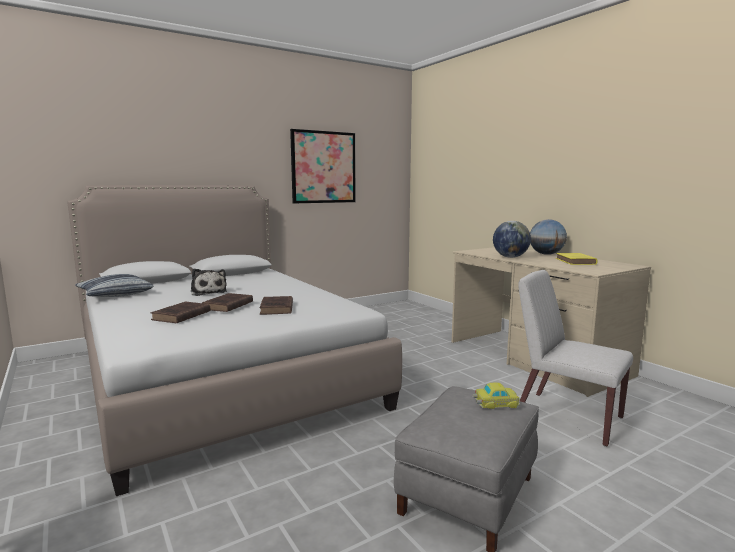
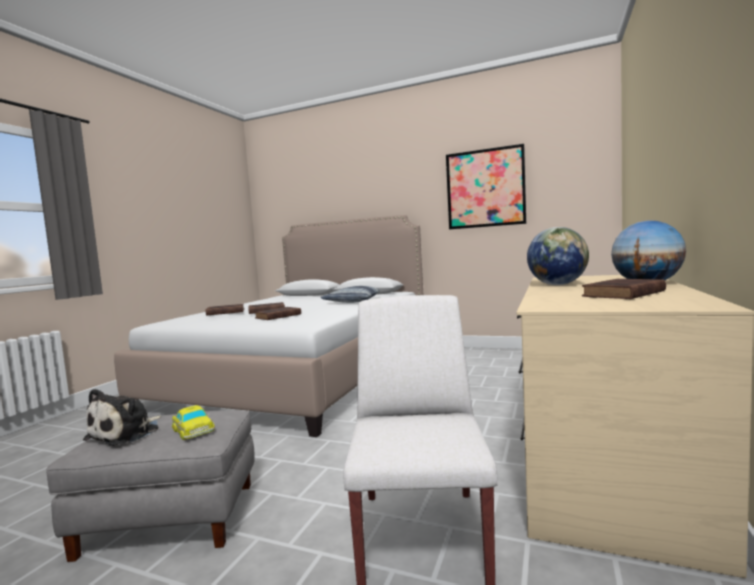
camera: 55 degrees right, 5 degrees down
(115, 294) = (268, 299): pillow -> pillow (352, 301)
(208, 292) = (301, 303): plush toy -> plush toy (127, 433)
(576, 262) = (622, 294): yellow book -> brown book

